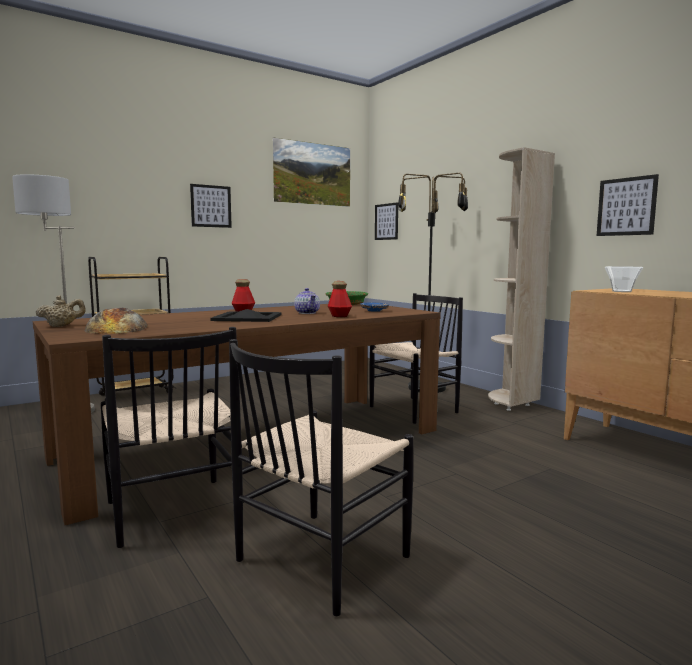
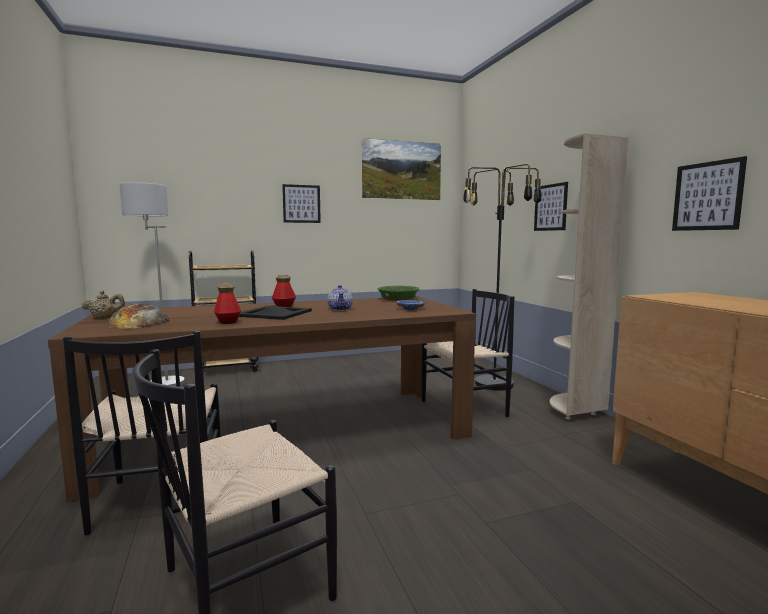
camera: 15 degrees right, 0 degrees up
(339, 316) = (362, 315): bottle -> bottle (228, 322)
(386, 221) = (474, 214): picture -> picture (550, 207)
(621, 291) = (683, 299): bowl -> none

